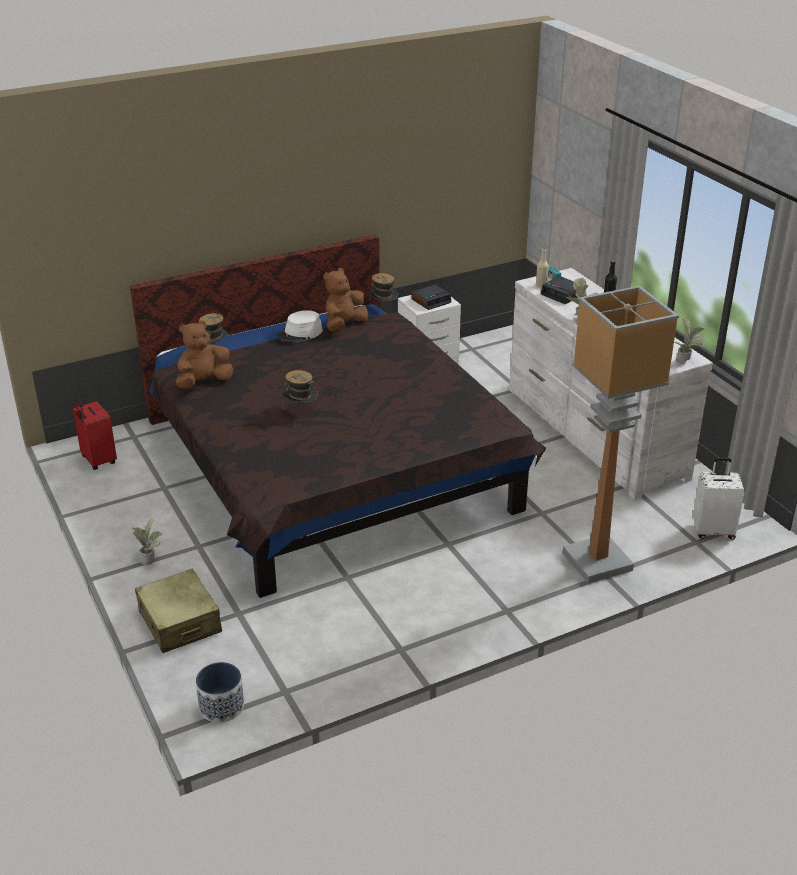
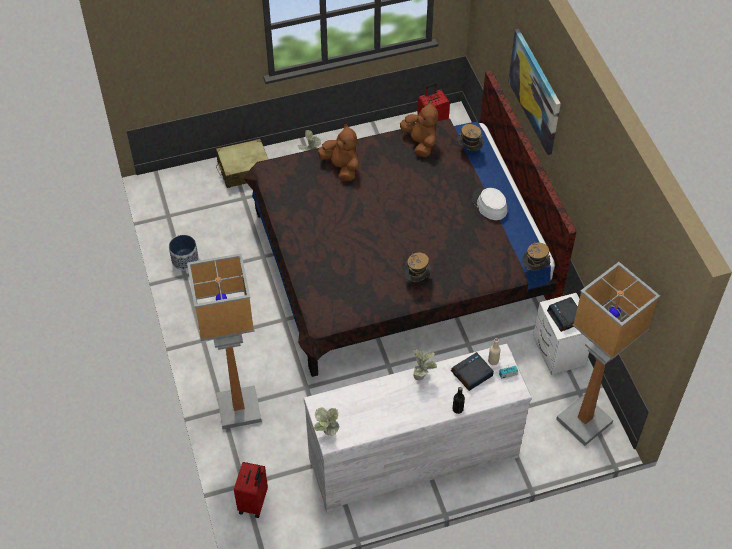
camera: 100 degrees right, 20 degrees up
(222, 707) = (166, 187): planter -> planter (185, 260)
(226, 201) = (535, 91): none -> picture
(300, 410) = (367, 195): hat -> hat (417, 279)
(344, 325) = (503, 236): brown plush toy -> brown plush toy (341, 167)
(504, 344) = (585, 421): none -> floor lamp
(713, 531) = (254, 502): white suitcase -> red suitcase

